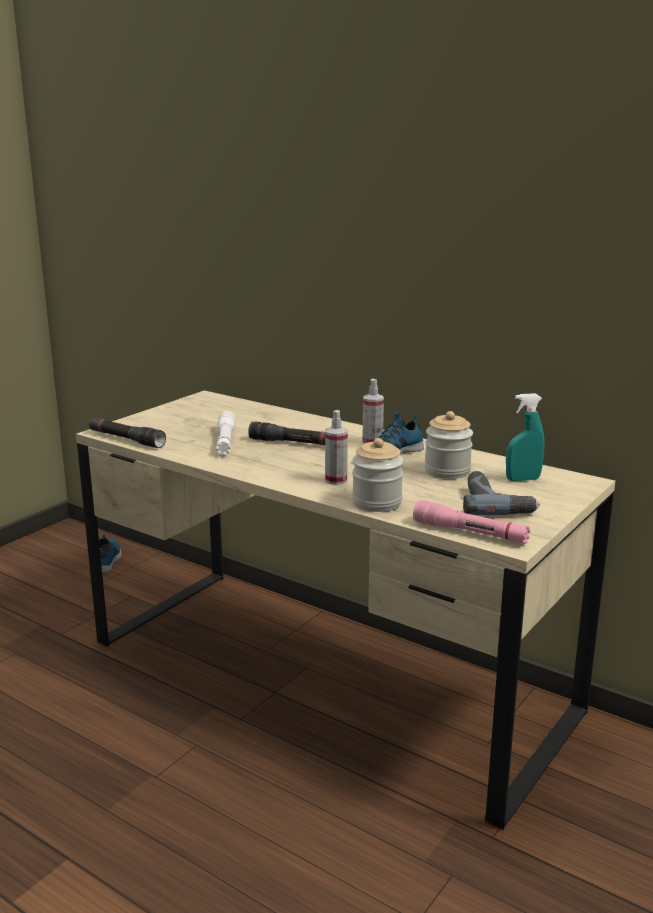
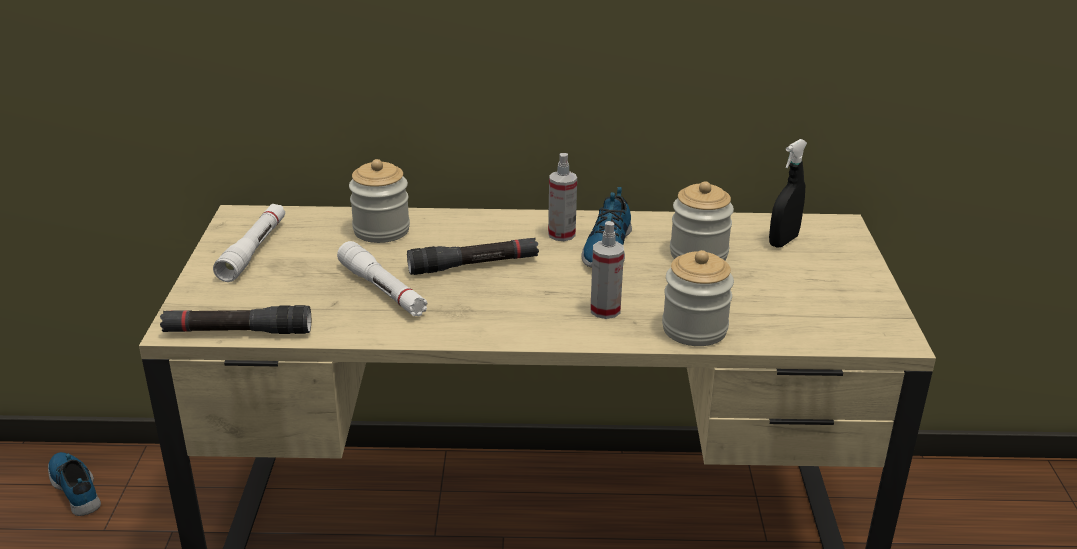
camera: 35 degrees left, 10 degrees up
(188, 411) = (253, 250): none -> white flashlight
(269, 417) = (381, 230): none -> jar
(470, 533) = (839, 338): pink flashlight -> none
(495, 503) = (804, 285): power drill -> none
(523, 479) = (783, 241): turquoise spray bottle -> black spray bottle

